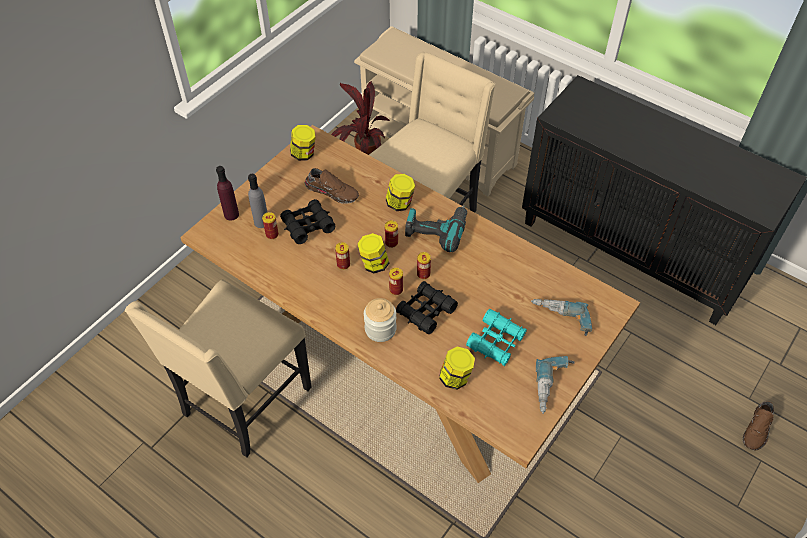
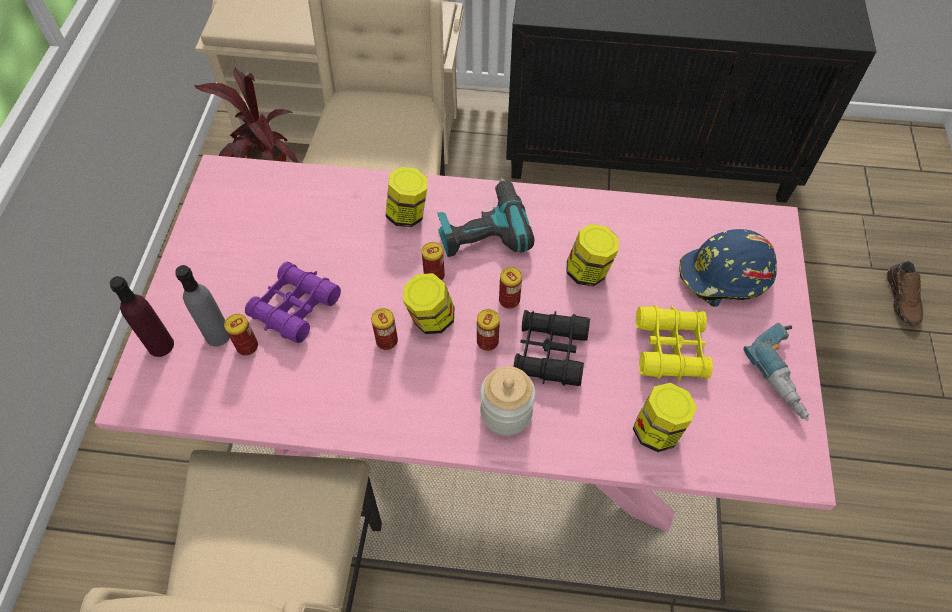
camera: 30 degrees left, 5 degrees up
(304, 154) = (219, 202): jar -> jar (588, 271)
(308, 226) = (295, 307): black binoculars -> purple binoculars
(333, 191) = (299, 239): brown shoe -> none
(402, 360) = (475, 421): brown dining table -> pink dining table
(496, 341) = (671, 348): turquoise binoculars -> yellow binoculars
(560, 319) = (725, 277): power drill -> blue hard hat

